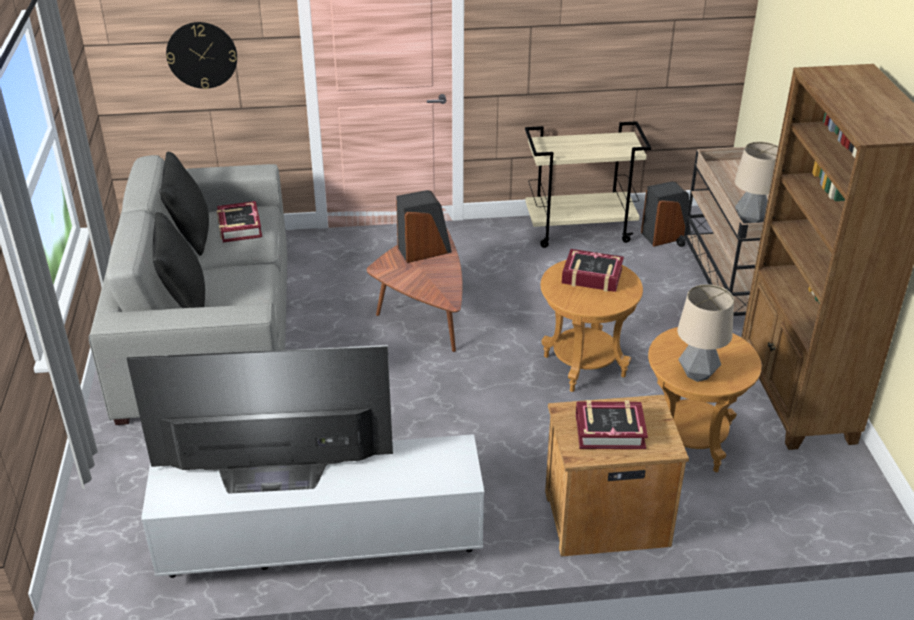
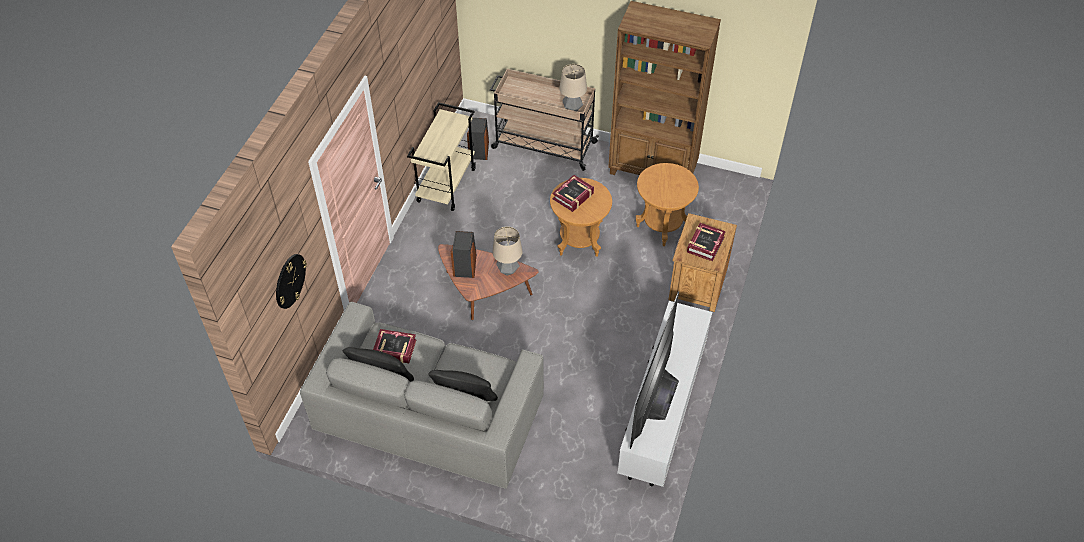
camera: 65 degrees left, 15 degrees up
(697, 375) = (679, 193): table lamp -> table lamp (508, 271)

